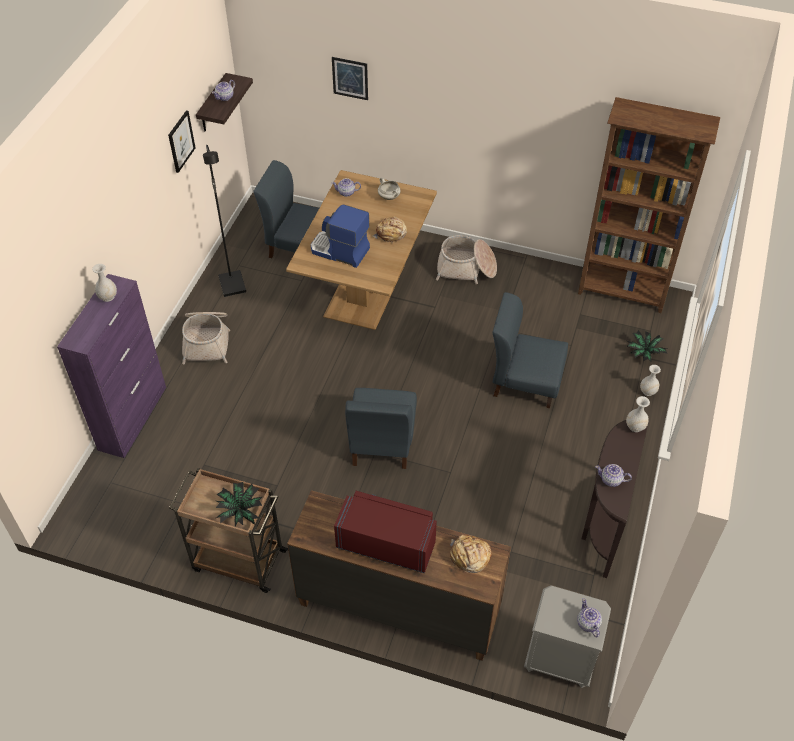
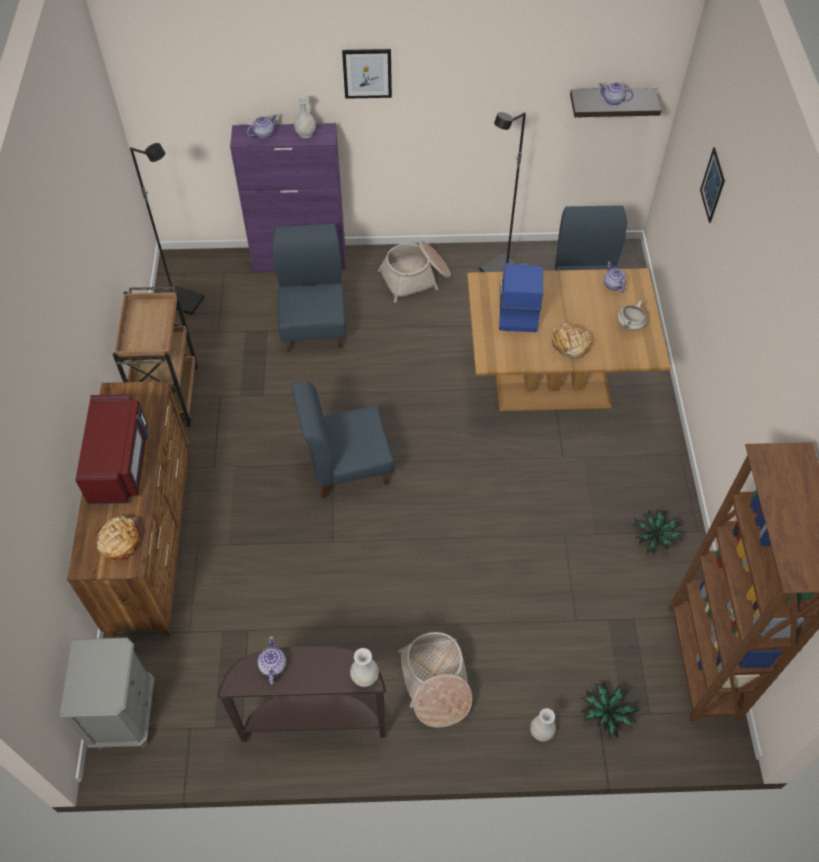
camera: 70 degrees right, 5 degrees up
(128, 523) = (185, 301): none -> black floor lamp
(181, 141) = (528, 97): picture -> picture (367, 73)
(240, 510) = (142, 341): potted plant -> potted plant (655, 537)
(466, 268) = (641, 471): basket -> basket (435, 683)
(525, 382) = (492, 582): blue chair -> blue chair (314, 325)
(588, 624) = (90, 693): teapot -> teapot (263, 134)

